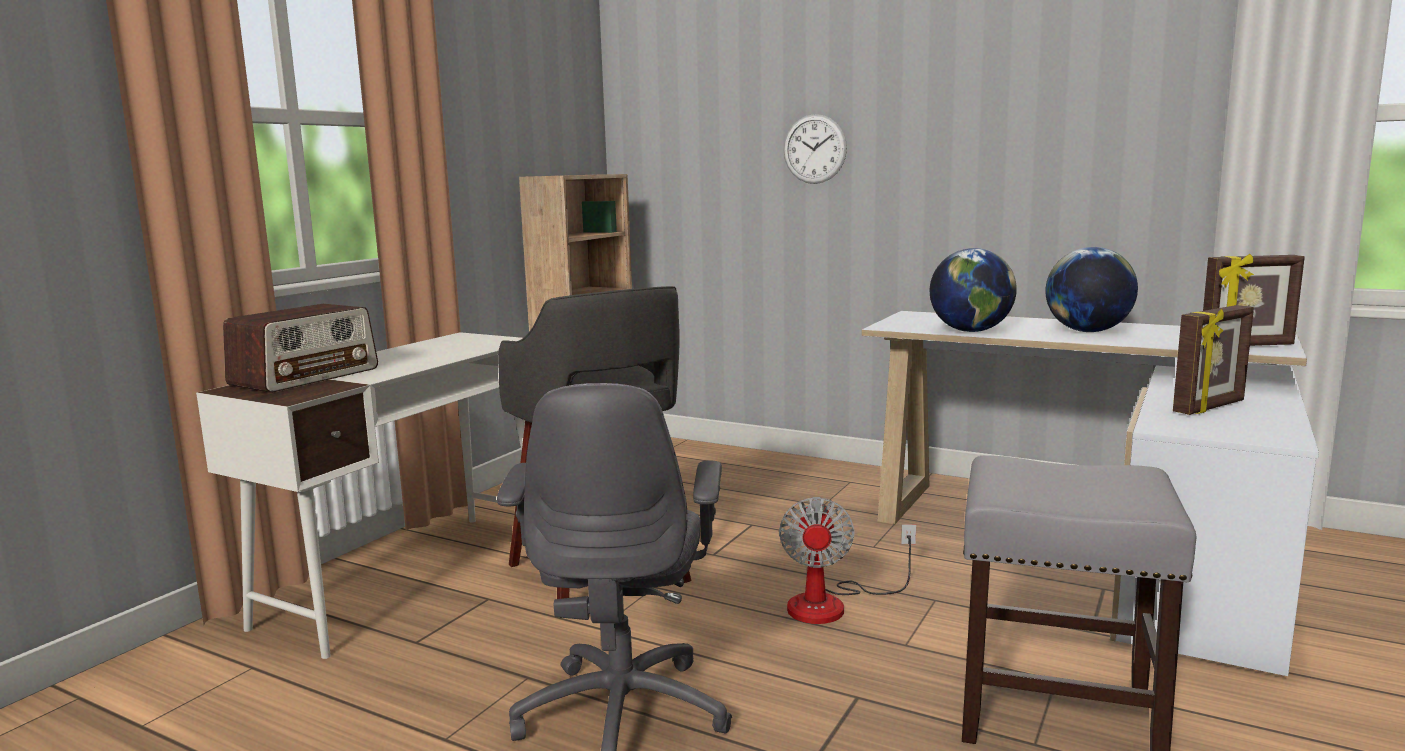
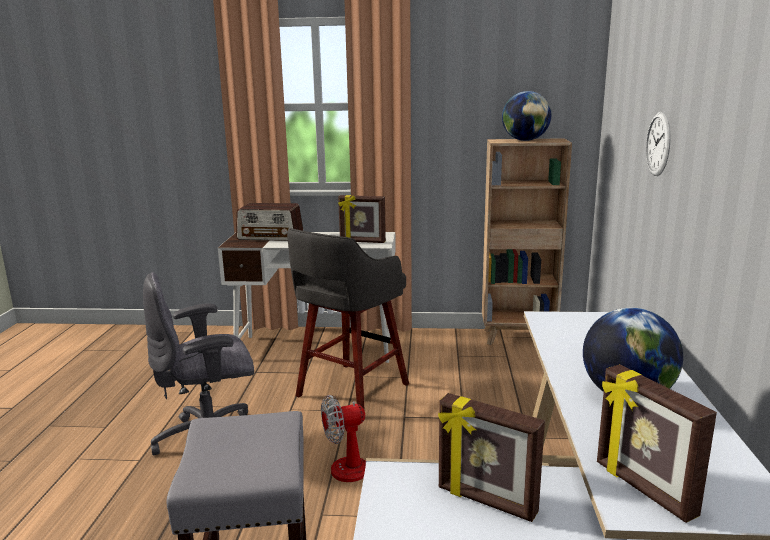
camera: 65 degrees right, 5 degrees up
(477, 345) = (362, 242): none -> picture frame
(970, 331) = (561, 347): globe -> globe (525, 140)

